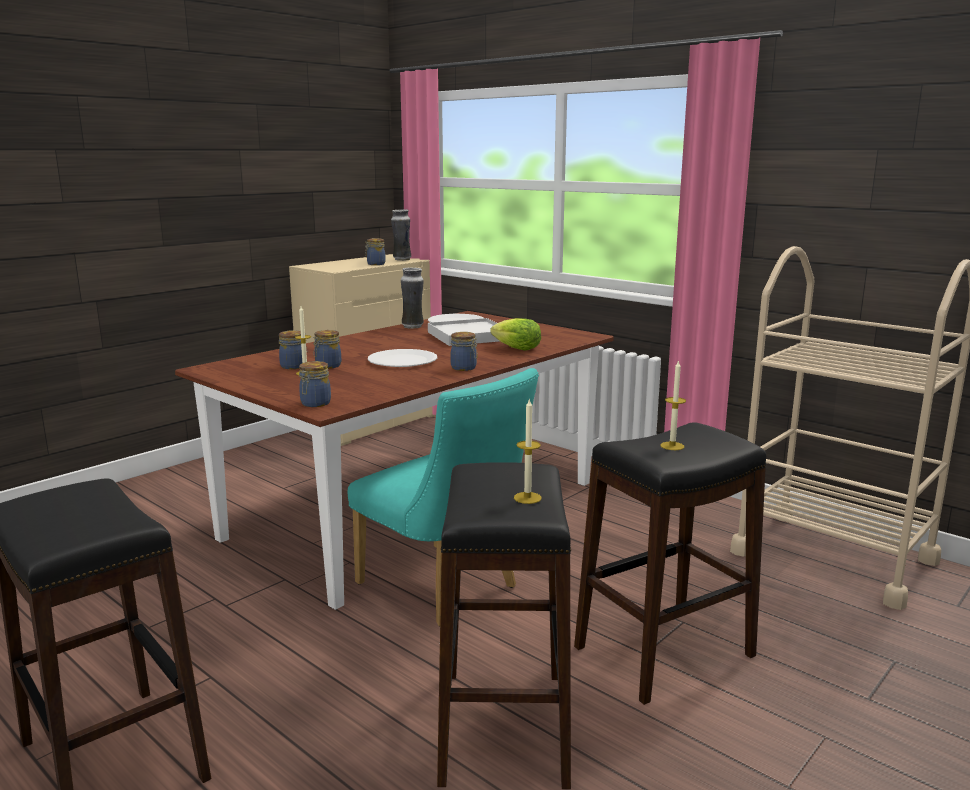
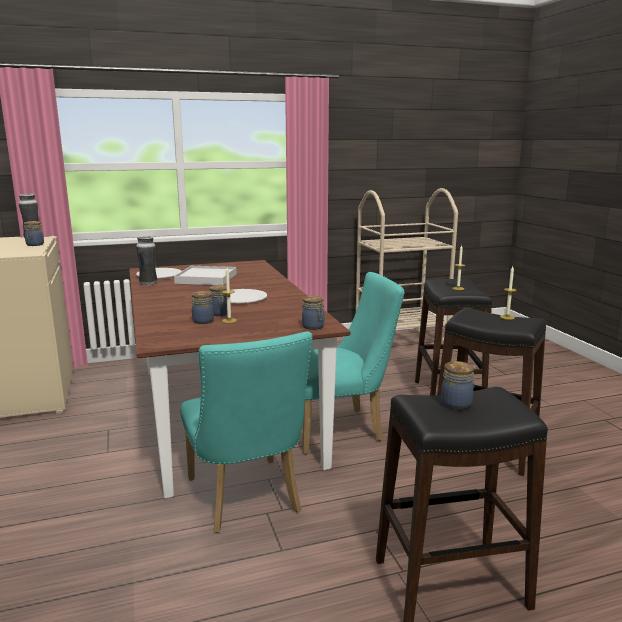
camera: 60 degrees left, 0 degrees up
(234, 580) = (246, 500): none -> turquoise chair
(464, 368) = (285, 290): jar -> jar (457, 403)
(517, 348) = (259, 276): lettuce -> none

